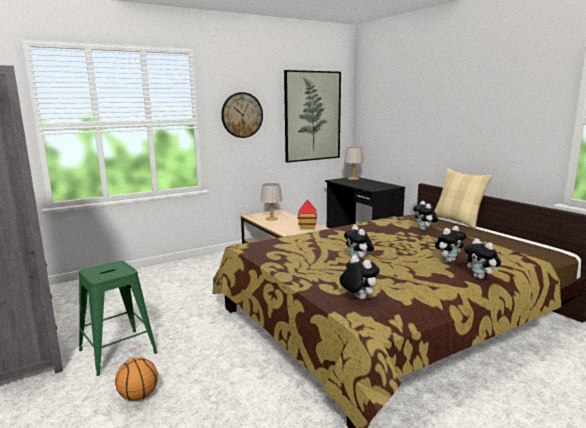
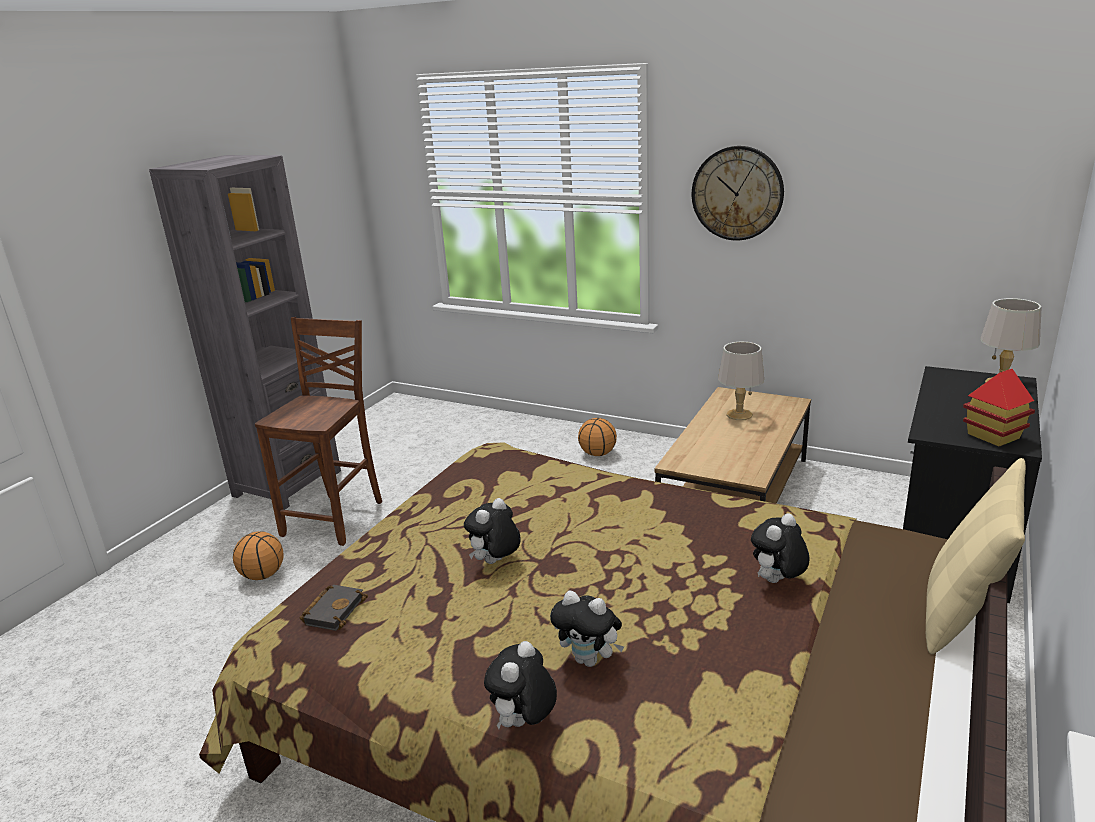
camera: 60 degrees right, 10 degrees up
(117, 351) = (336, 518): green stool -> brown chair
(201, 268) = (597, 454): none -> basketball
(307, 227) = (738, 460): toy house -> toy house (993, 436)
(312, 116) = (928, 206): picture -> none
(358, 298) = (334, 610): plush toy -> black book

